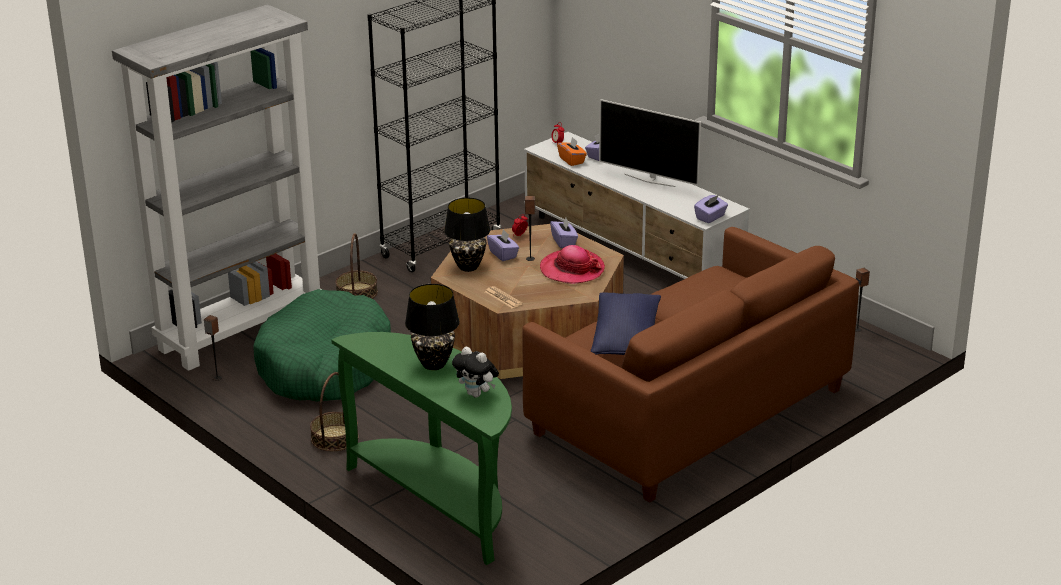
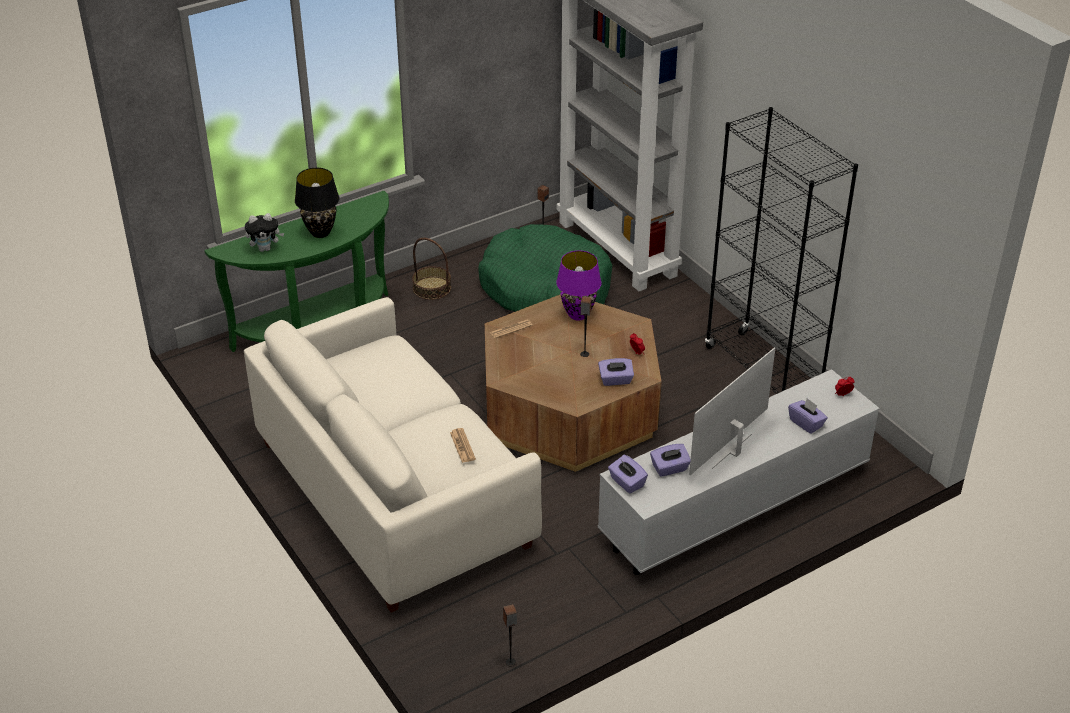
camera: 100 degrees right, 10 degrees up
(356, 293) = (673, 313): basket -> none
(468, 267) = (578, 315): black table lamp -> purple table lamp
(477, 394) = (265, 248): plush toy -> plush toy turned 150 degrees counterclockwise
(503, 254) = (598, 338): purple tissue box -> purple tissue box (670, 468)
(572, 160) = (794, 400): orange tissue box -> none
(572, 269) = (554, 377): hat -> none
(626, 339) = (382, 377): blue pillow -> none
(689, 412) = (392, 493): brown sofa -> white sofa
(708, 285) = (462, 446): none -> newspaper

